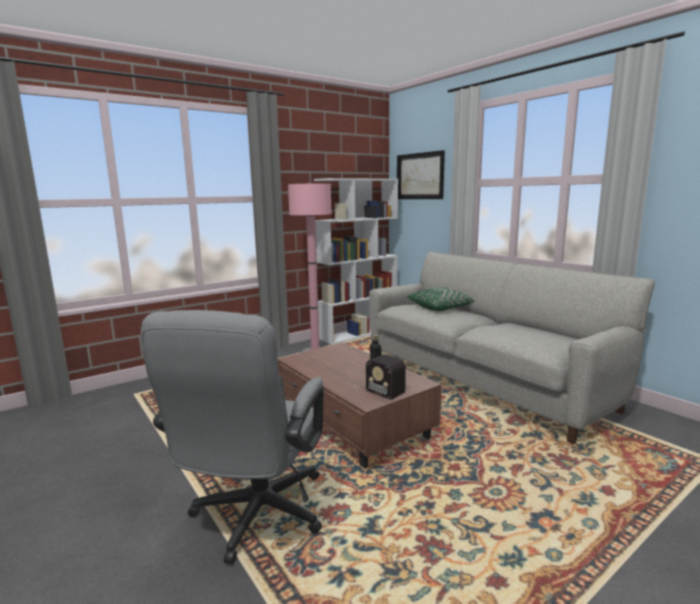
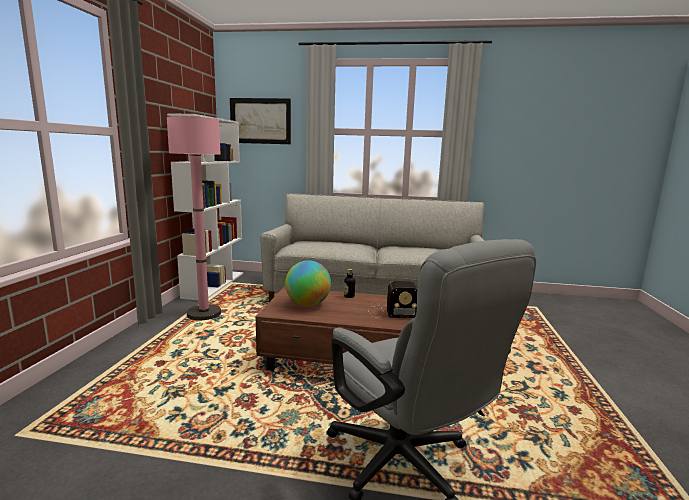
camera: 45 degrees left, 0 degrees up
(328, 360) = (308, 304): none -> globe
(441, 308) = (326, 242): green pillow -> none

